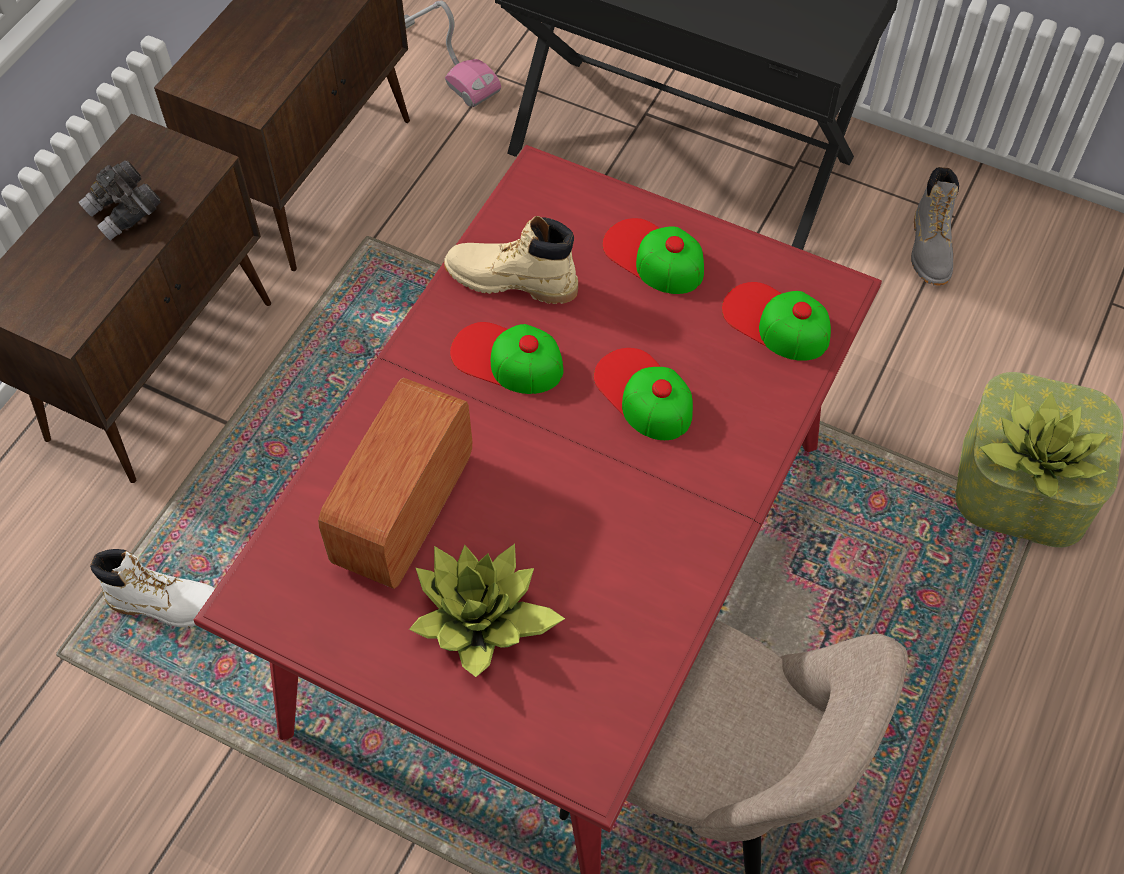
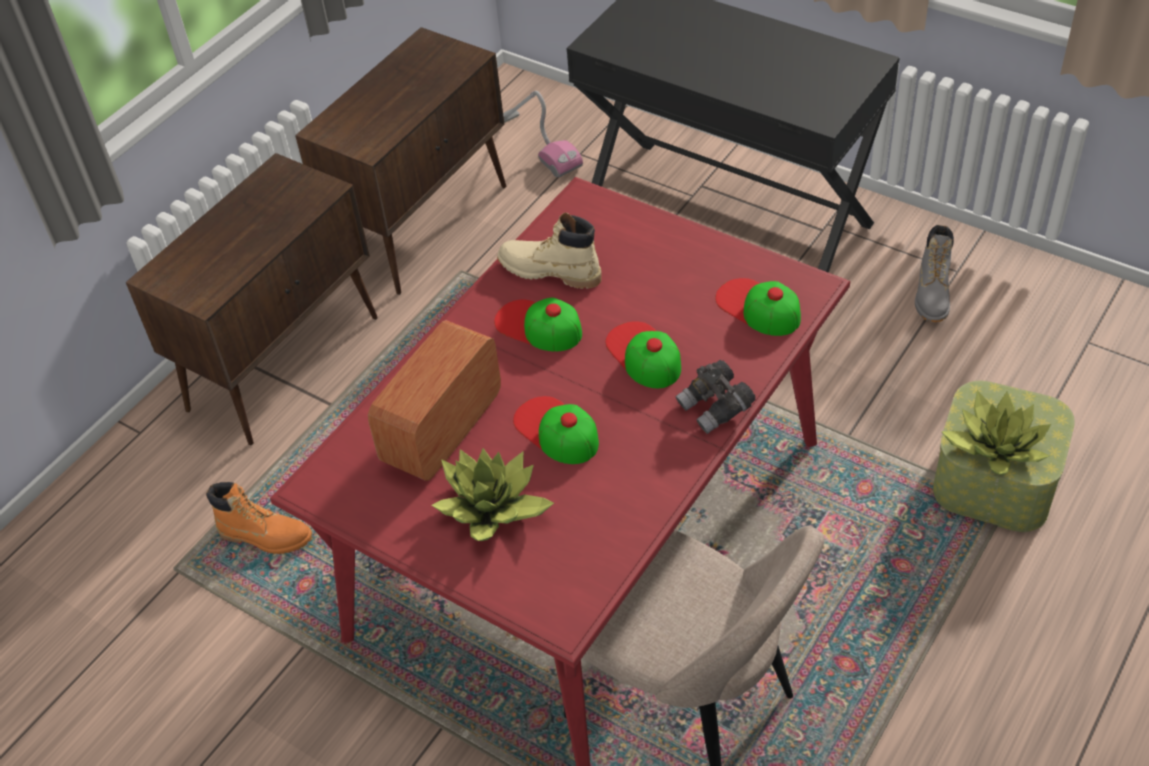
camera: 10 degrees right, 10 degrees down
(125, 212) = (260, 221): grey binoculars -> grey binoculars (716, 408)
(167, 604) = (265, 536): white boot -> orange boot
(653, 257) = (665, 258): cap -> cap (556, 430)

